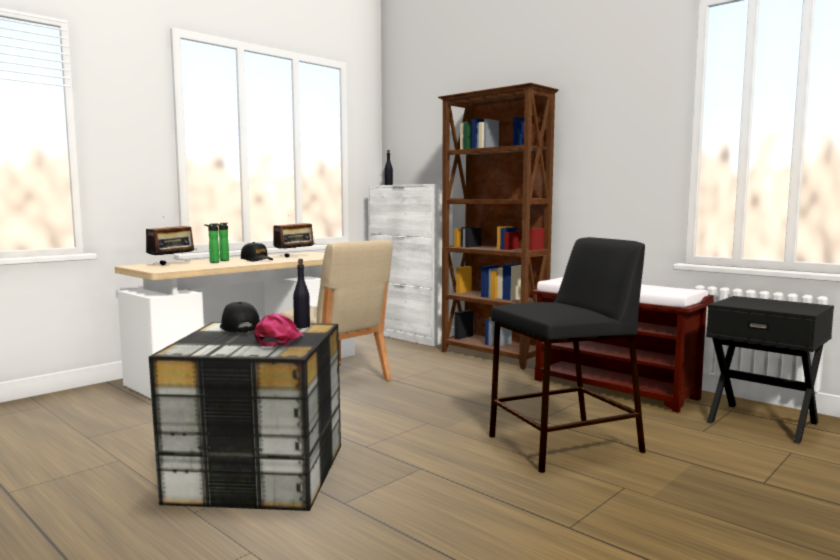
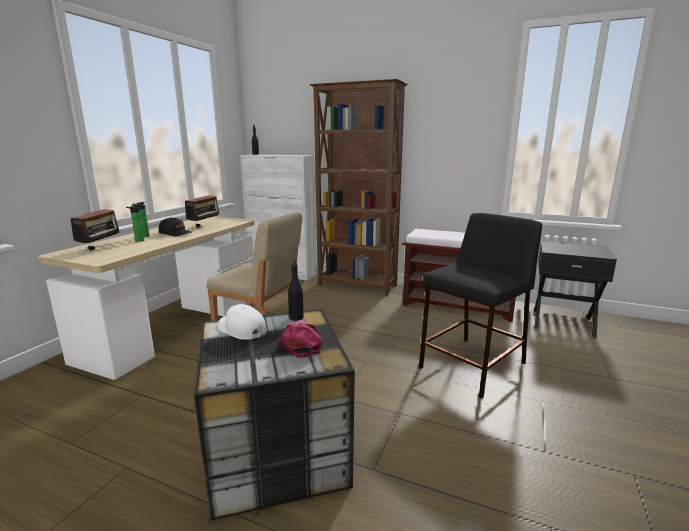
camera: 20 degrees left, 10 degrees up
(239, 328) = (241, 329): black cap -> white cap

